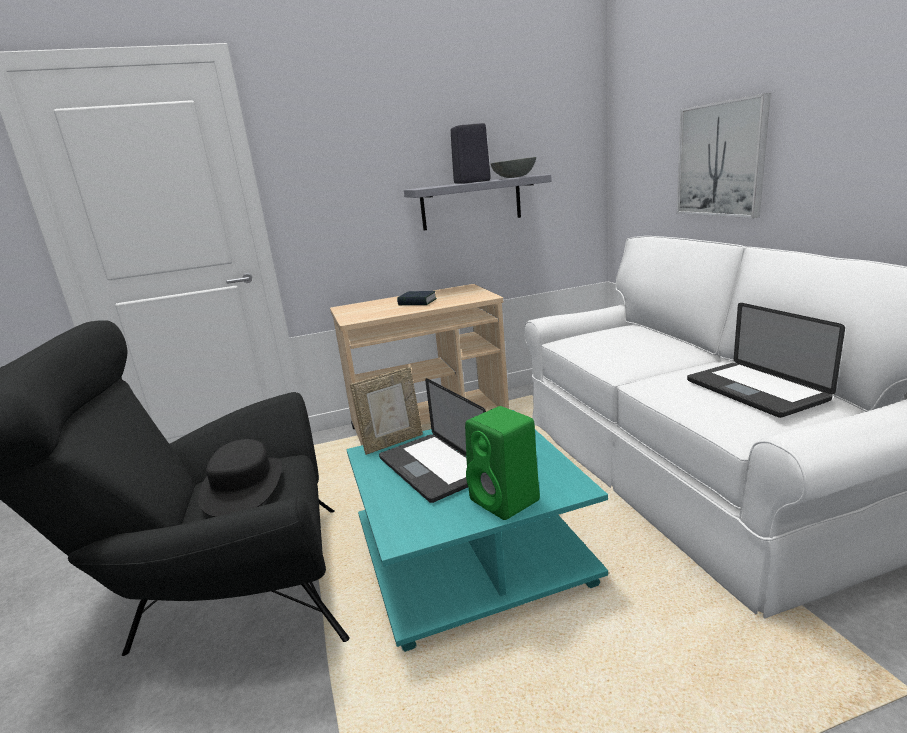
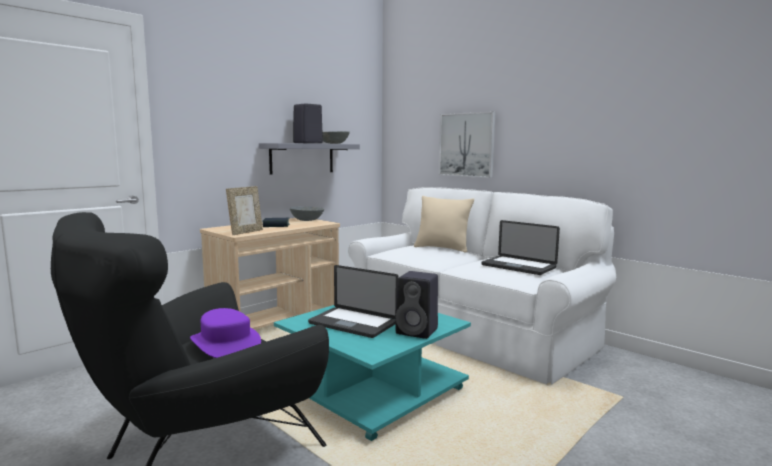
camera: 30 degrees left, 10 degrees down
(244, 487) = (226, 344): black hat -> purple hat
(393, 442) = (307, 315): picture frame -> picture frame (246, 232)
(468, 291) = (306, 220): none -> grey bowl
(506, 501) = (418, 331): green speaker -> black speaker
(657, 337) = (442, 248): none -> beige pillow

